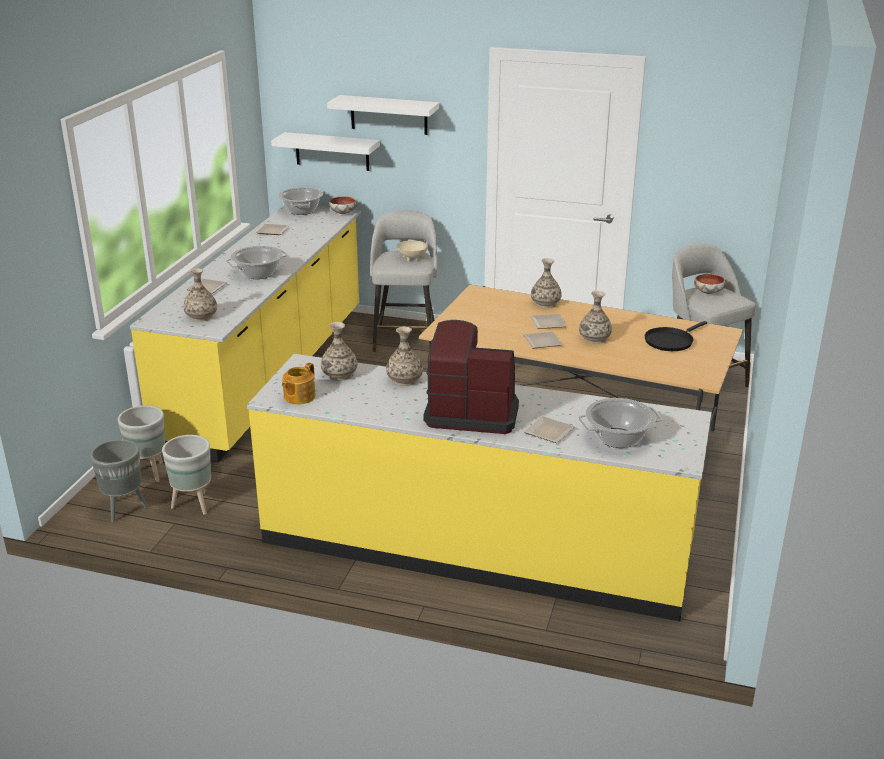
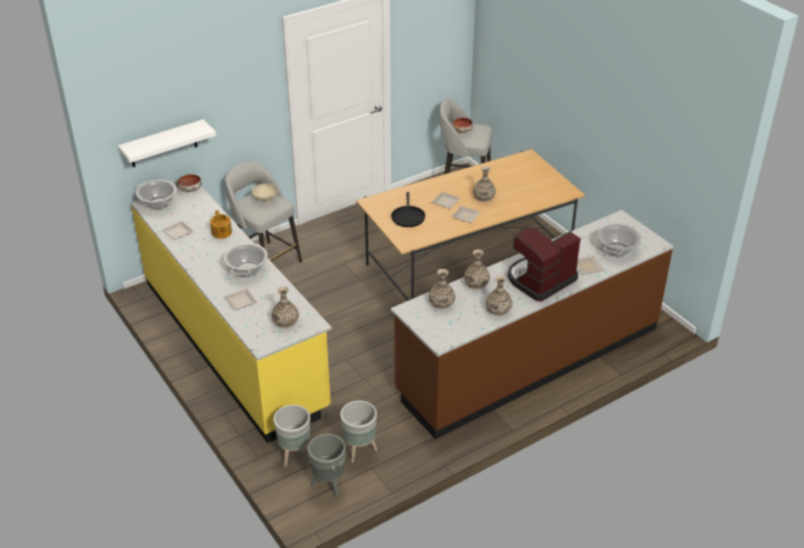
camera: 50 degrees left, 10 degrees up
(298, 397) = (451, 330): teapot -> teapot (221, 233)
(389, 115) = (209, 96): white shelf -> none
(475, 547) = (528, 360): yellow counter -> brown counter
(545, 303) = (420, 189): vase -> vase (498, 310)
(670, 341) = (517, 177): black frying pan -> black frying pan (408, 217)

